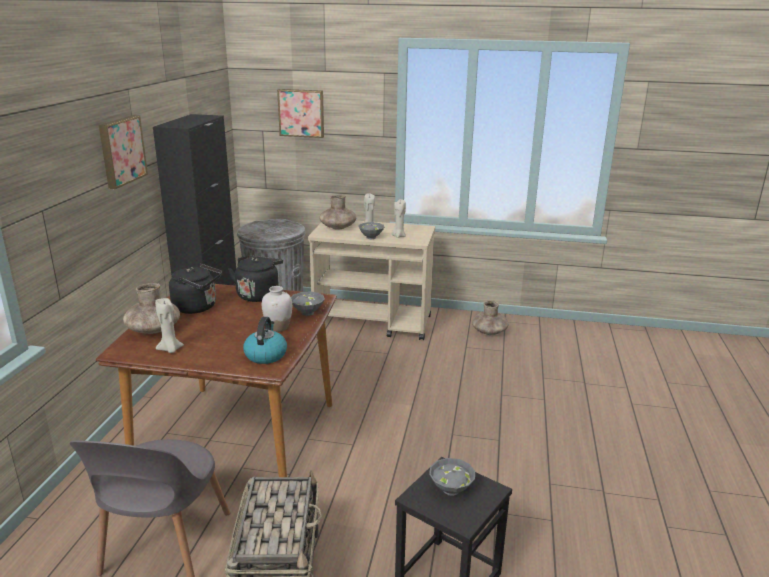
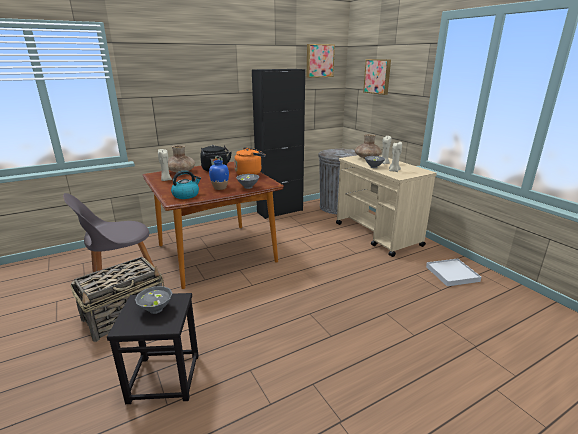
camera: 50 degrees right, 0 degrees up
(121, 151) = (221, 78): picture -> picture (319, 60)
(258, 294) = (250, 173): black kettle -> orange kettle
(278, 327) = (220, 188): white vase -> blue vase
(489, 332) = (452, 274): brown vase -> white tray

